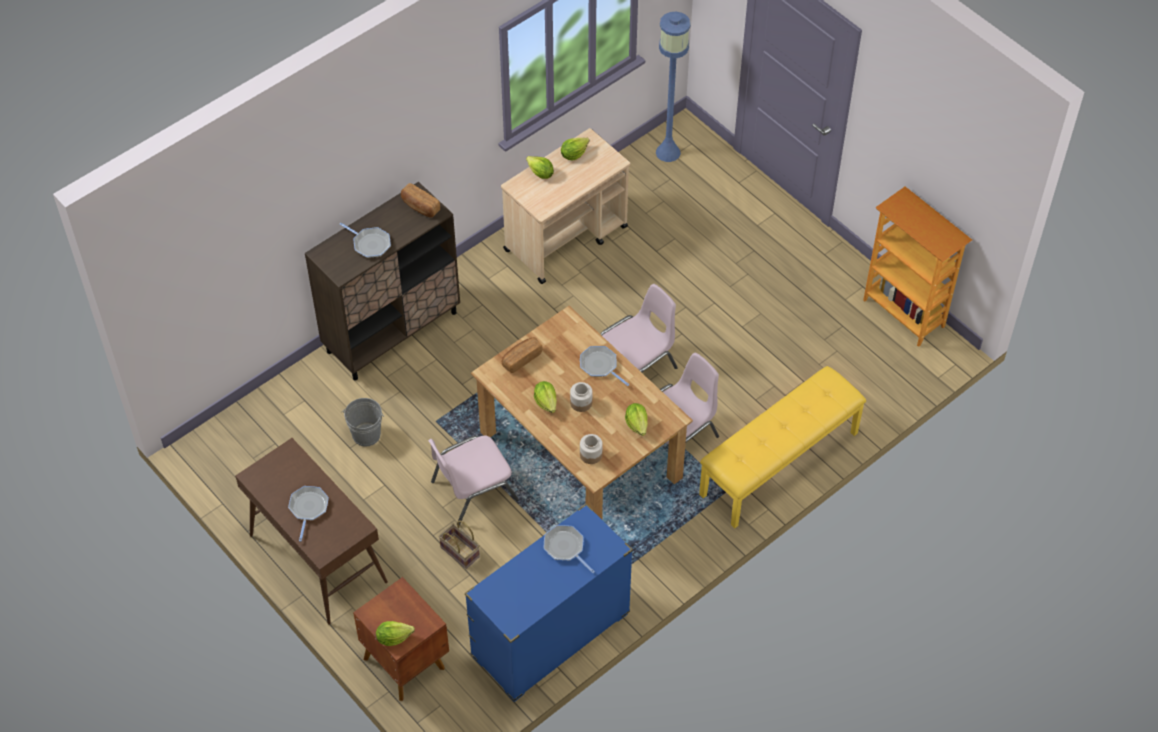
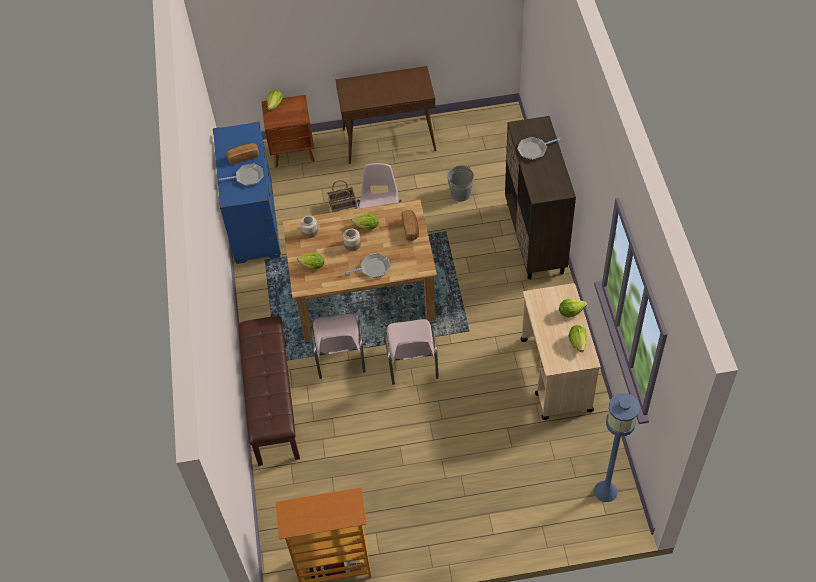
camera: 125 degrees right, 0 degrees up
(308, 508) = (379, 88): frying pan -> none
(420, 206) = (550, 188): bread -> bread (243, 156)
(779, 464) = (271, 402): yellow bench -> brown bench

